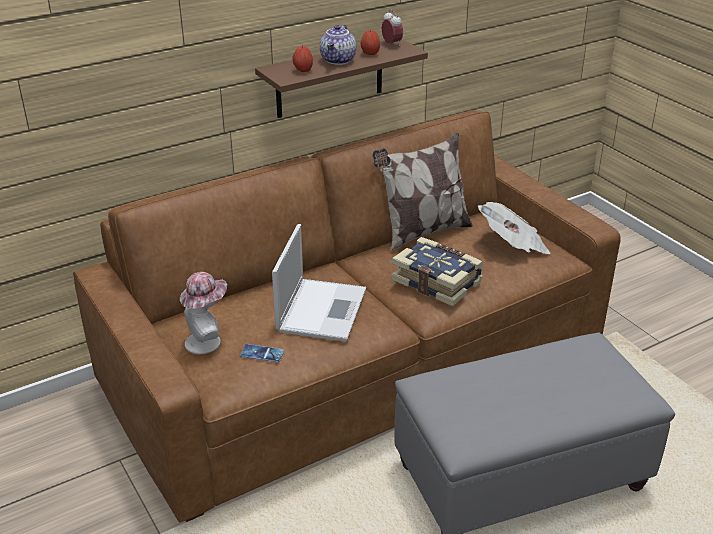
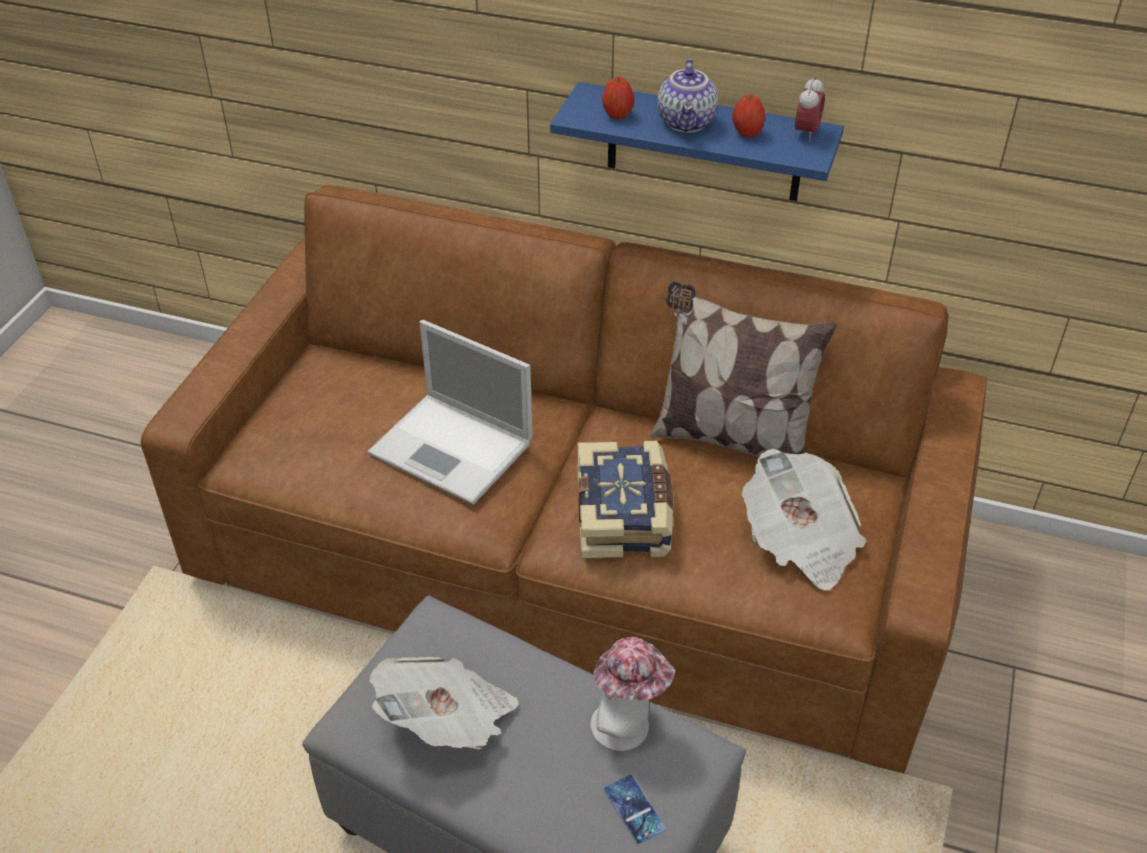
camera: 50 degrees right, 10 degrees up
(207, 341) = (307, 400): hat -> hat (628, 727)
(262, 353) = (324, 453): phone -> phone (634, 809)
(322, 309) = (454, 449): laptop -> laptop turned 60 degrees clockwise
(329, 78) = (704, 143): brown shelf -> blue shelf
(339, 60) = (687, 123): teapot -> teapot turned 60 degrees counterclockwise
(497, 409) = (448, 721): none -> newspaper

